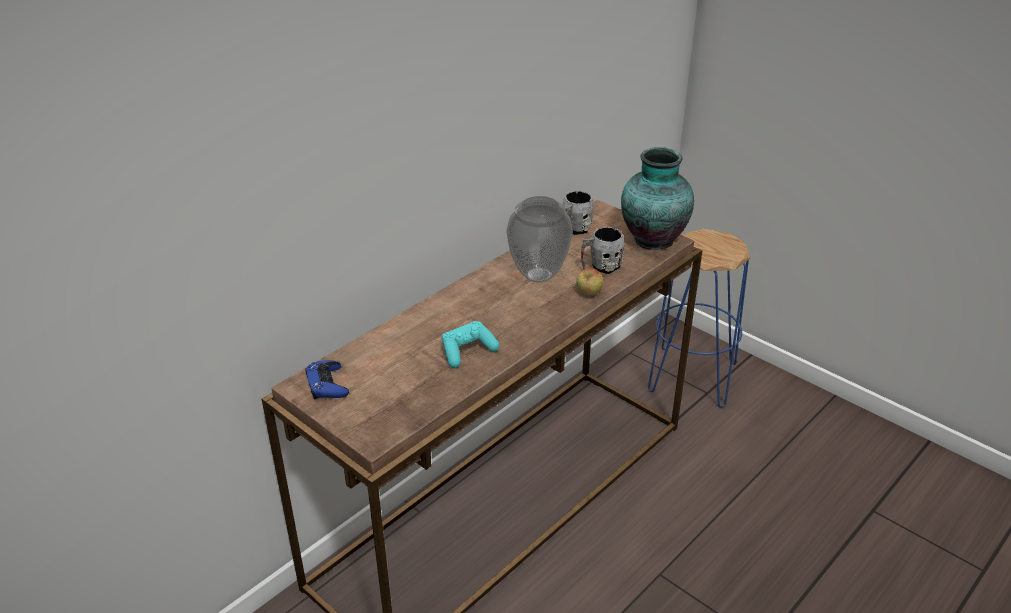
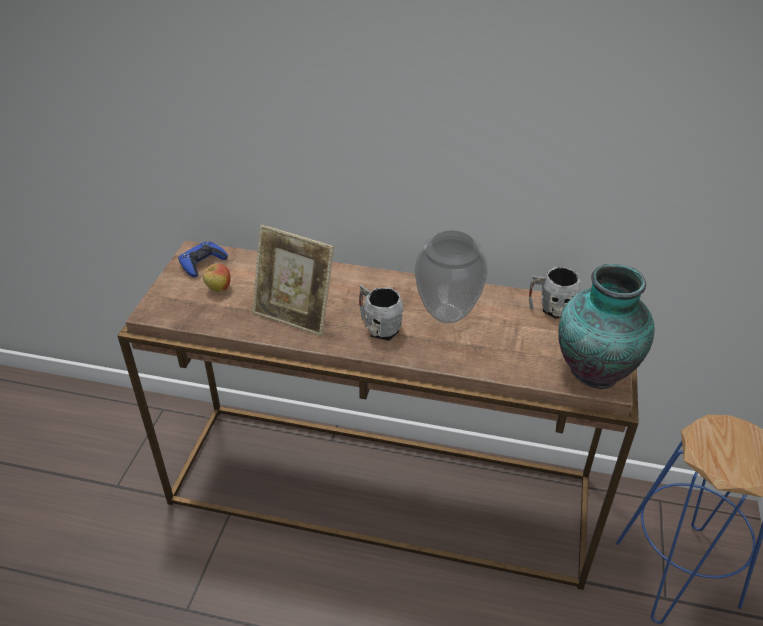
camera: 60 degrees right, 5 degrees up
(467, 351) = (295, 316): turquoise game controller -> picture frame
(589, 294) = (447, 358): apple -> apple (219, 289)
(600, 267) = (502, 349): grey mug -> grey mug (378, 327)

